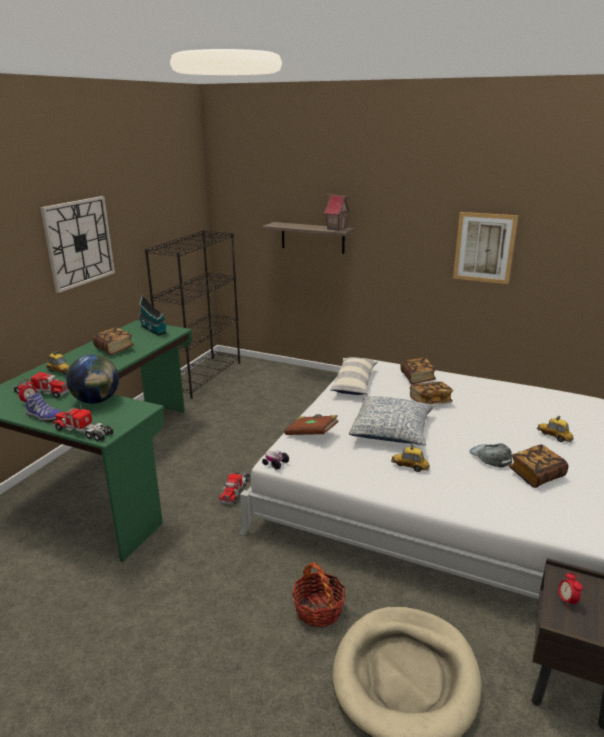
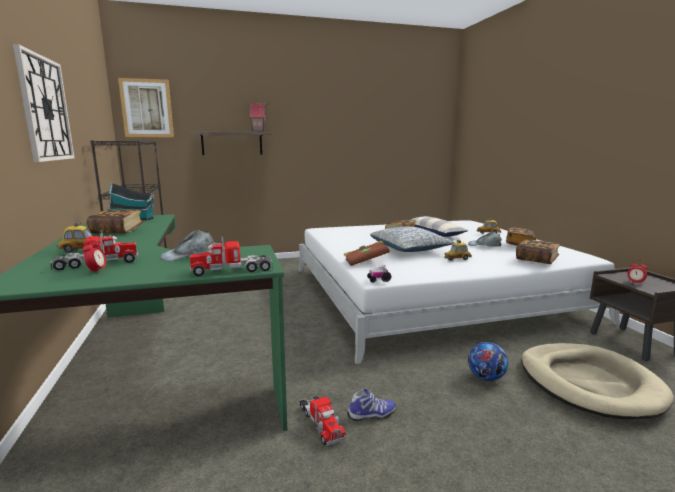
camera: 40 degrees left, 10 degrees down
(43, 417) = (150, 274): shoe -> shoe (372, 415)
(96, 401) = (189, 255): globe -> grey cap
(235, 490) = (303, 341): toy truck -> toy truck (321, 423)
(318, 609) = (486, 378): basket -> football
(354, 383) = (335, 237): pillow -> pillow (434, 233)
(417, 378) = (368, 228): book -> book (536, 259)
(484, 248) = (367, 140): picture -> picture (147, 108)

